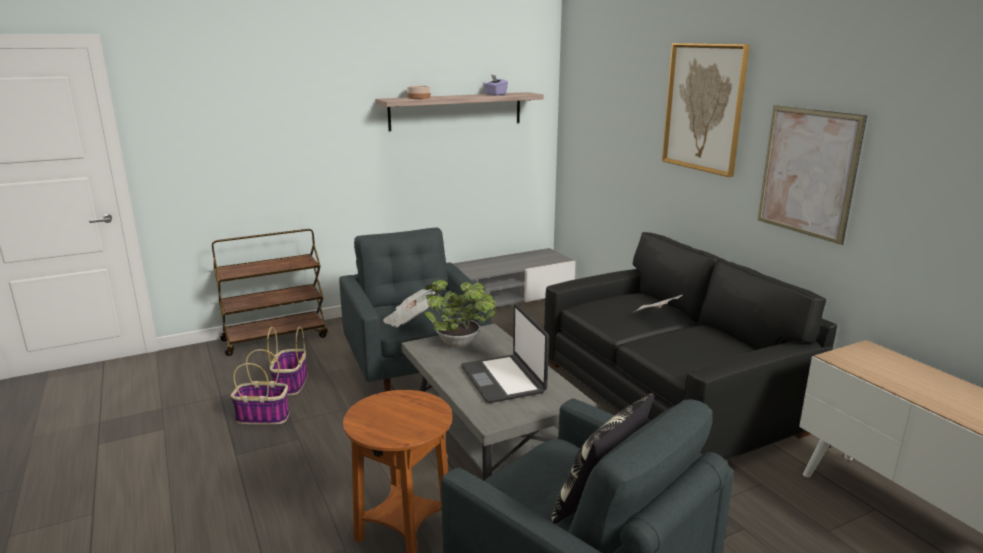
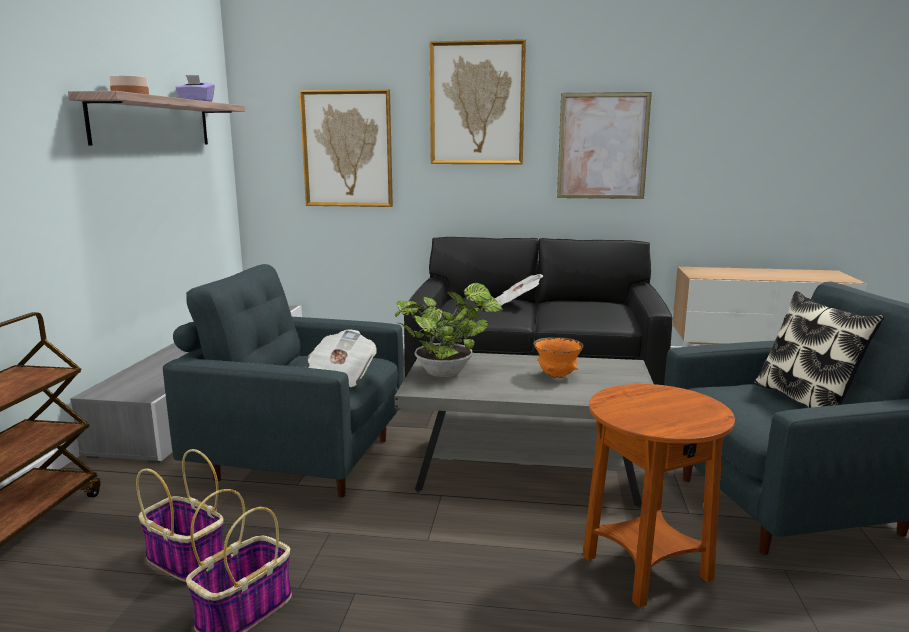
camera: 55 degrees left, 5 degrees down
(504, 379) = (557, 376): laptop -> orange bowl
(615, 136) = (347, 149): none -> picture

